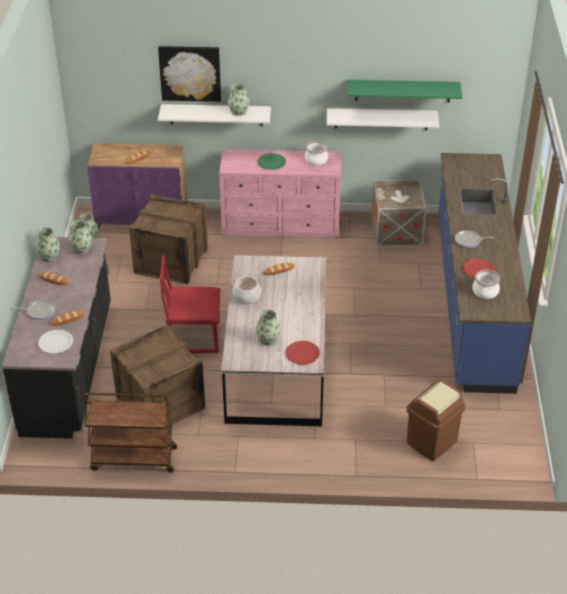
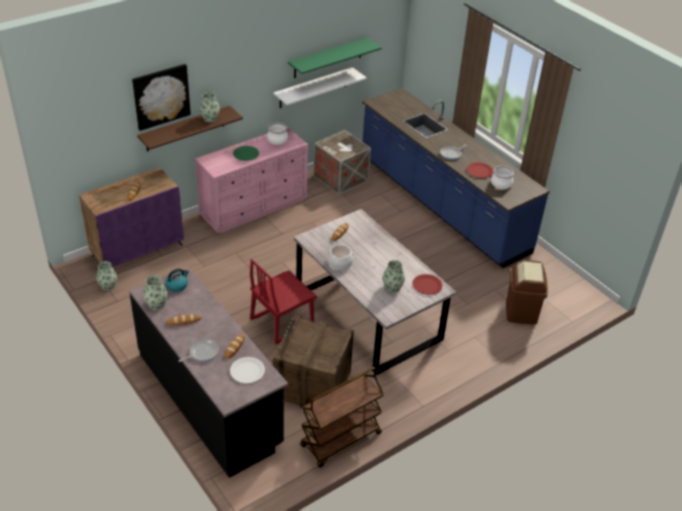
camera: 40 degrees left, 0 degrees up
(81, 249) = (177, 285): vase -> kettle
(170, 261) = (198, 272): crate -> none
(216, 115) = (185, 129): white shelf -> brown shelf

